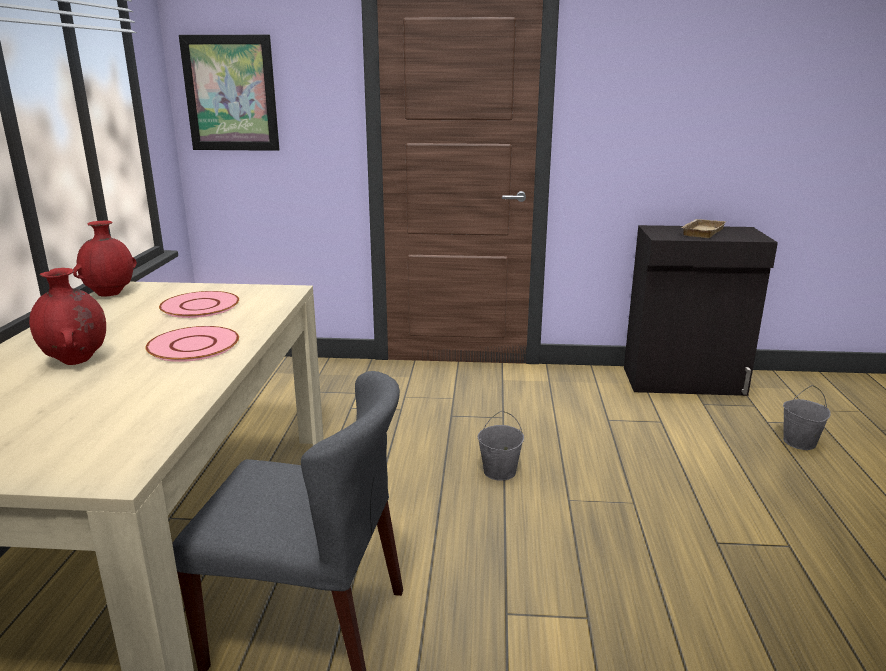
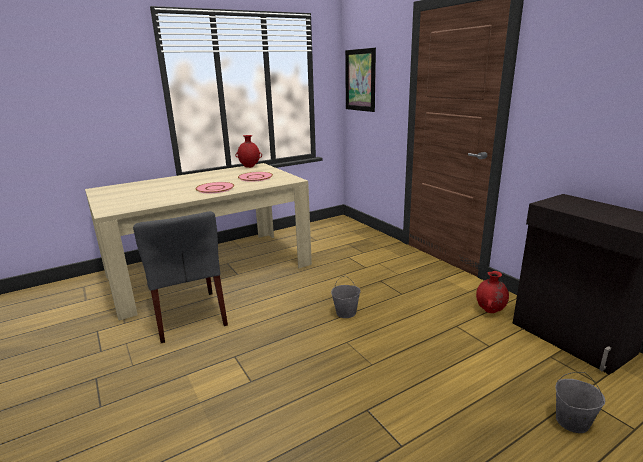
camera: 55 degrees right, 0 degrees up
(76, 361) = (184, 183): red vase -> red vase (490, 311)
(701, 232) = (598, 209): beige tray -> none

